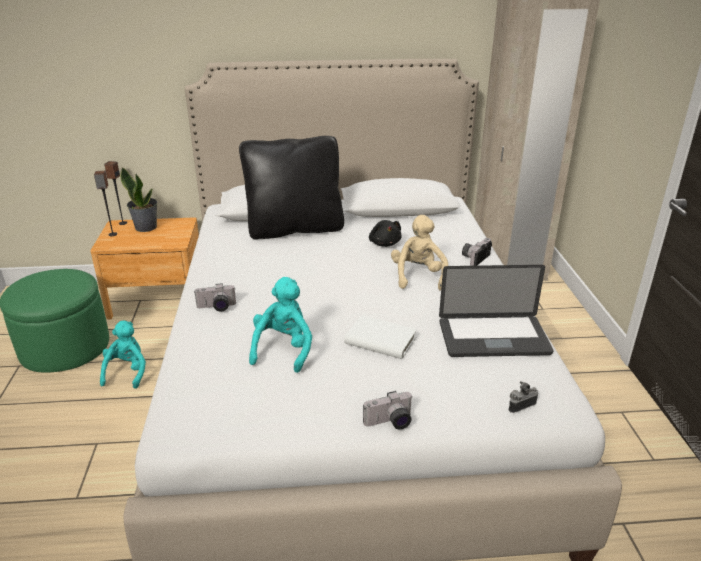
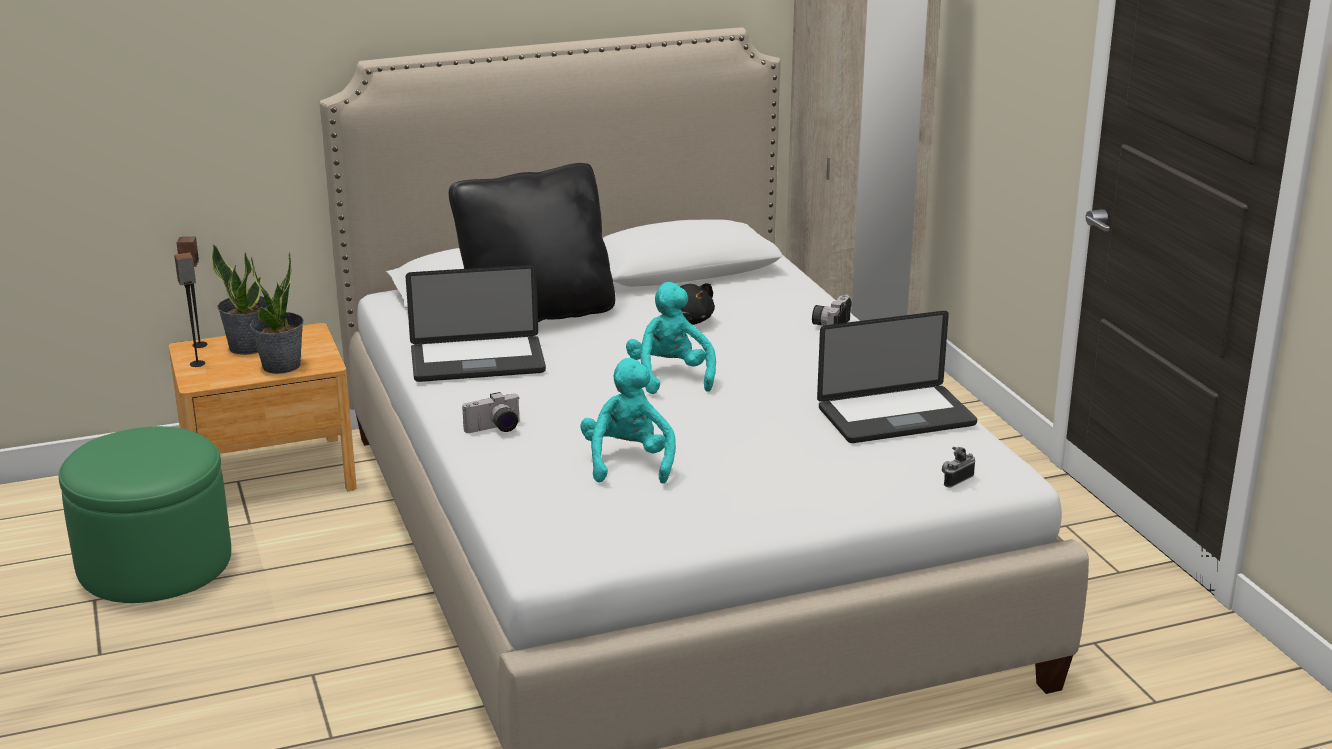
camera: 15 degrees left, 5 degrees down
(127, 372) = (293, 582): turquoise plush toy -> turquoise plush toy (670, 376)
(154, 241) = (281, 366): none -> potted plant
(240, 256) = (477, 361): none -> laptop
(380, 340) = (750, 438): white book -> none
(390, 423) = (809, 517): camera -> none
(418, 276) = (761, 358): beige plush toy -> none

